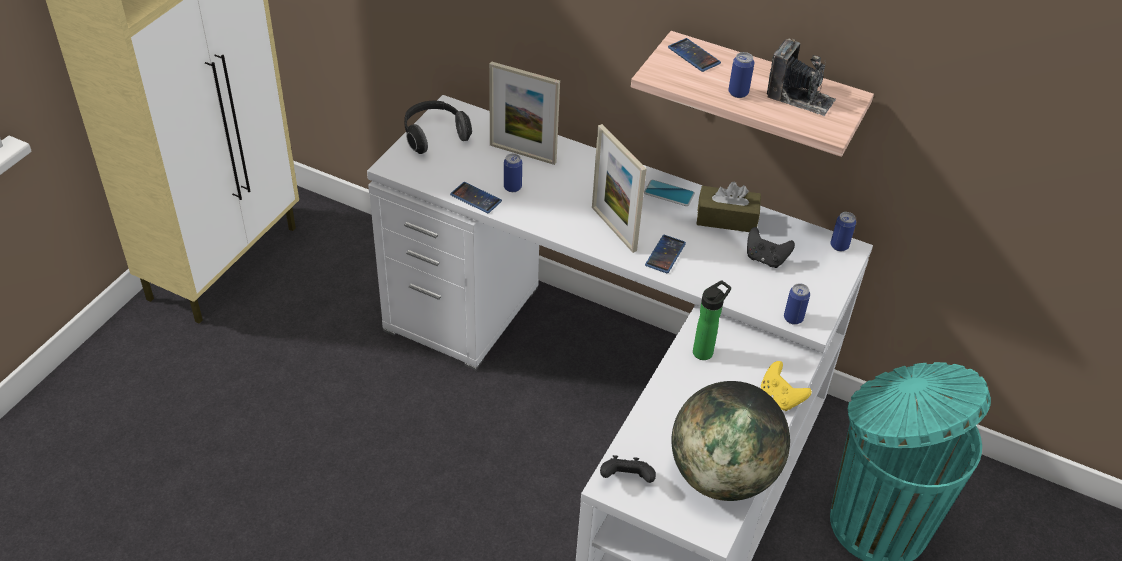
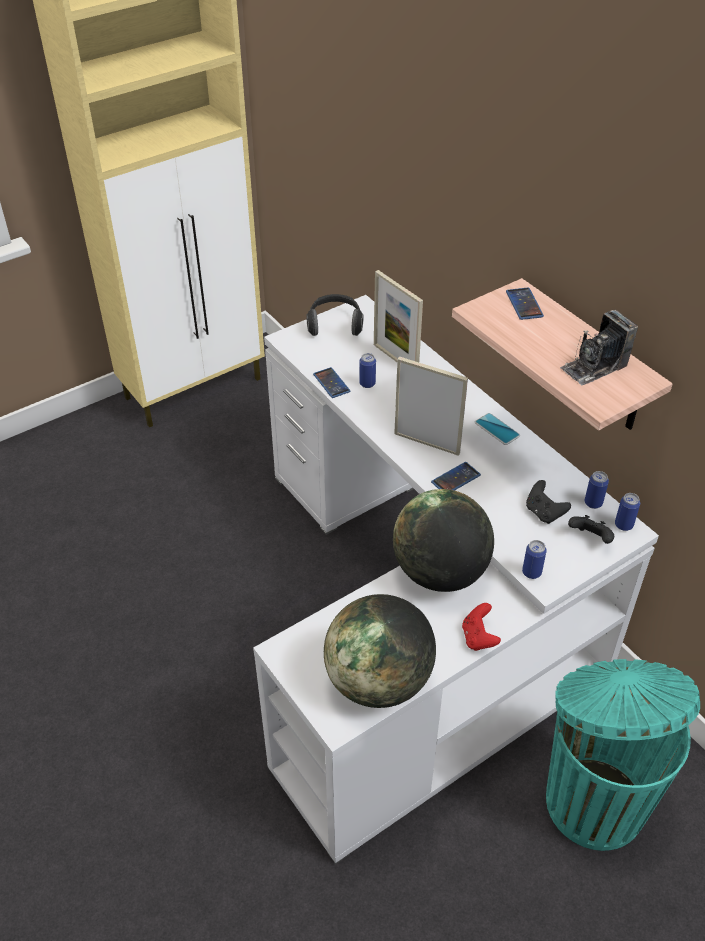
camera: 30 degrees right, 0 degrees up
(613, 229) = (426, 443): picture frame -> picture frame turned 120 degrees clockwise
(626, 479) = (296, 651): black game controller -> black game controller (590, 538)
(705, 351) = (440, 573): bottle -> globe
(726, 219) = (533, 467): brown tissue box -> none
(738, 93) = (538, 346): can -> can (593, 503)
(780, 398) = (478, 638): yellow game controller -> red game controller
(800, 98) = (594, 367): camera -> camera turned 90 degrees clockwise

